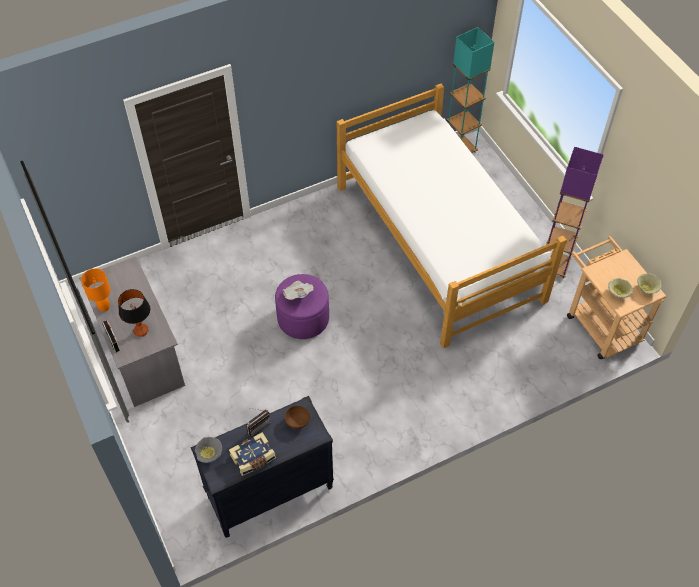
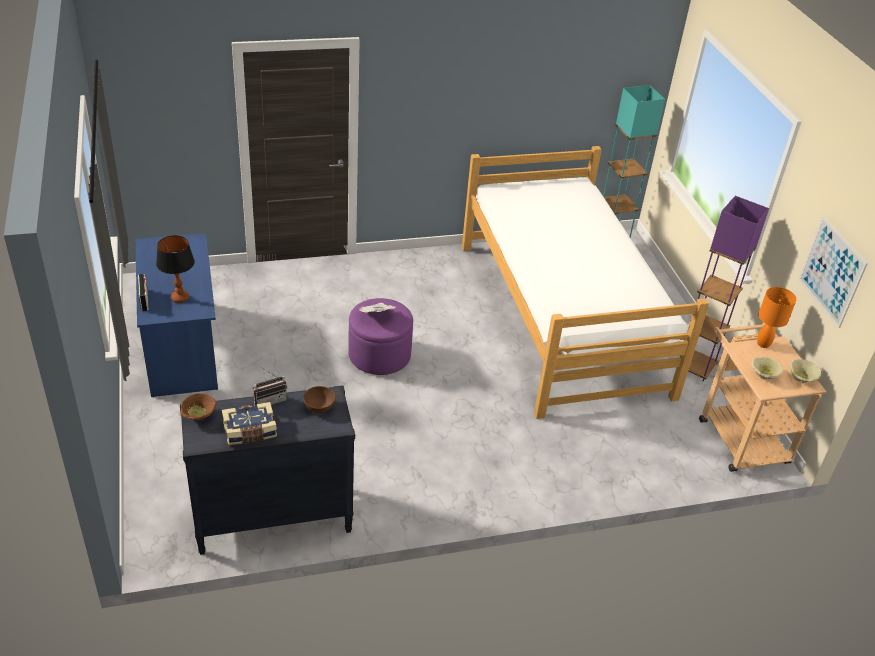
camera: 10 degrees right, 15 degrees down
(104, 307) = (149, 269): orange table lamp -> orange table lamp (763, 343)
(140, 352) = (182, 347): grey desk -> blue desk
(209, 454) = (199, 416): grey bowl -> brown bowl
(662, 210) = (831, 271): none -> picture

